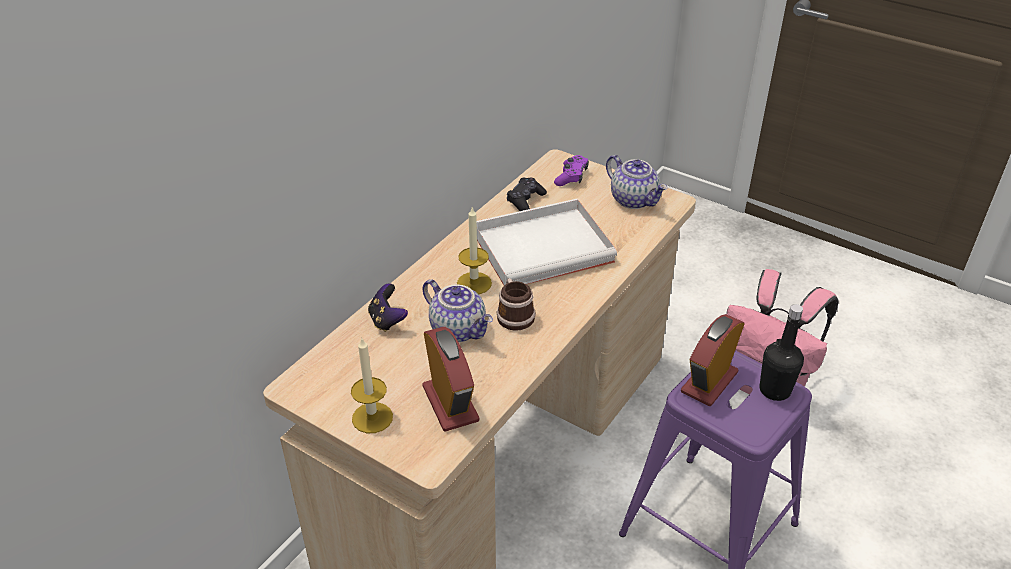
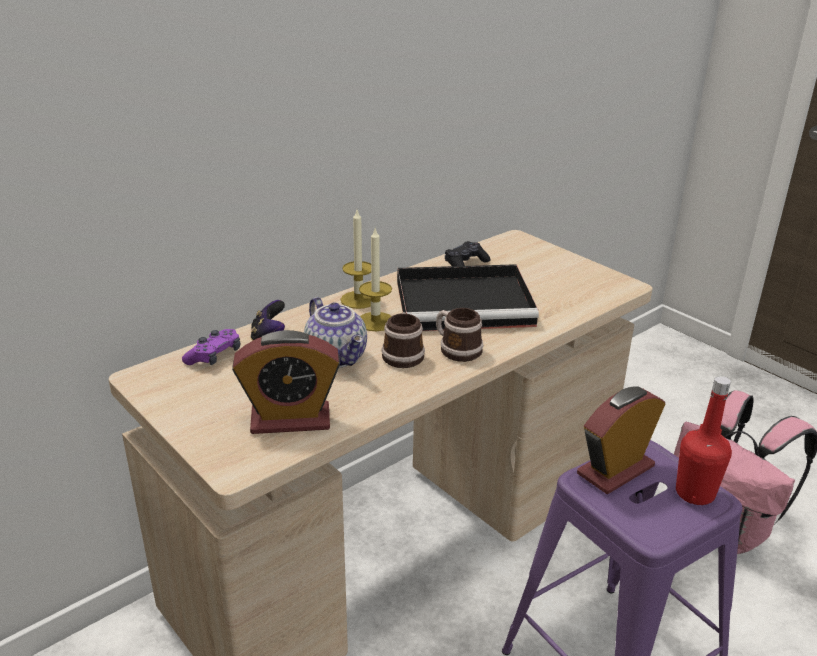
camera: 15 degrees right, 10 degrees down
(372, 417) = (201, 417): candle -> candle (358, 300)
(450, 404) = (290, 420): alarm clock -> alarm clock turned 90 degrees clockwise
(545, 247) = (466, 303): white tray -> black tray
(557, 300) = (456, 349): none -> mug
(571, 177) = (523, 252): purple game controller -> purple game controller (214, 356)
(634, 200) = (583, 279): teapot -> none
(774, 390) = (695, 493): black bottle -> red bottle

